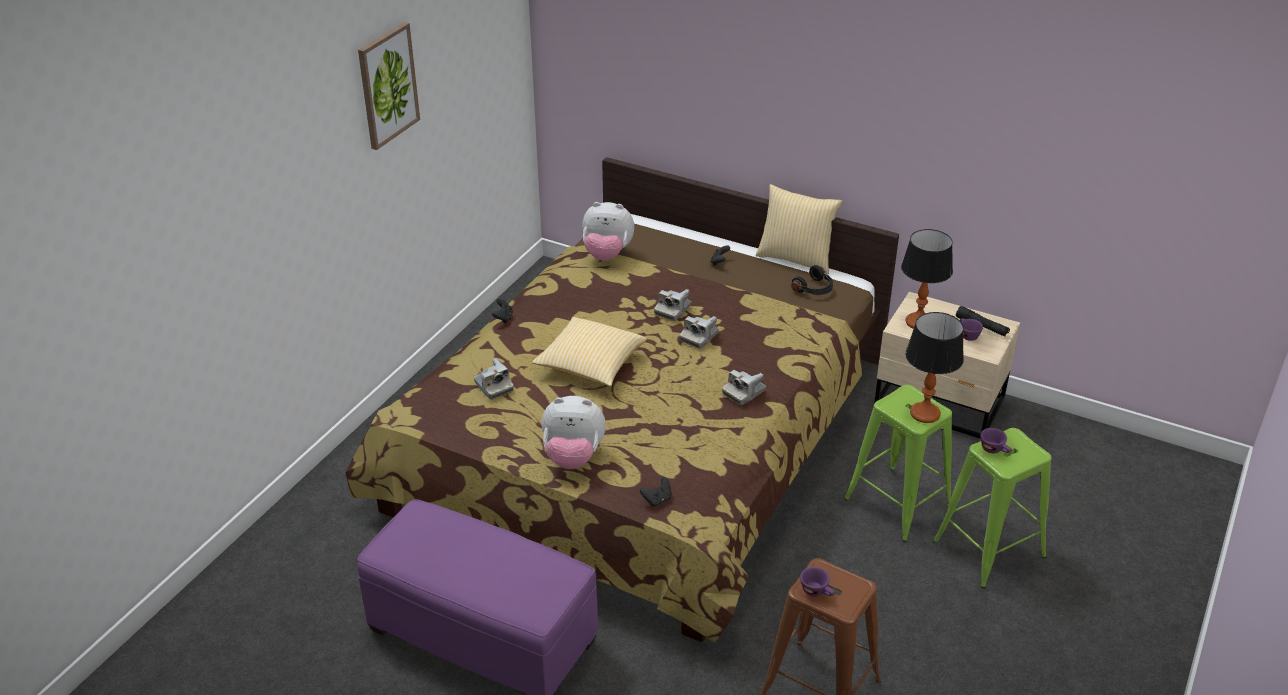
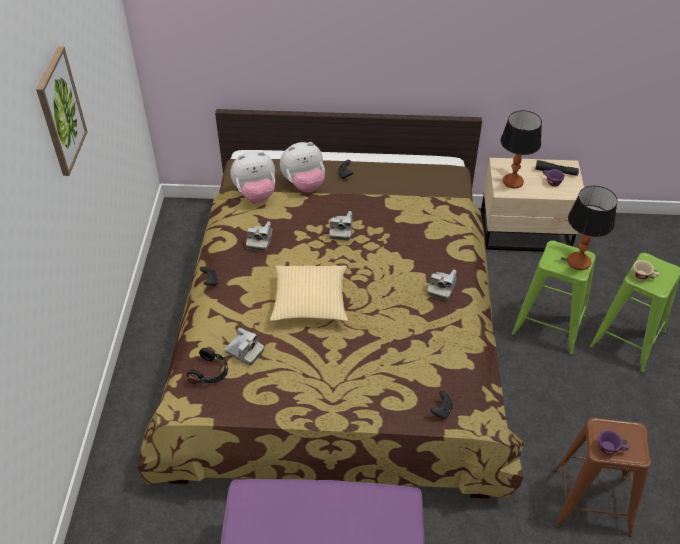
camera: 25 degrees left, 10 degrees up
(573, 457) = (352, 396): plush toy -> plush toy (304, 185)
(699, 337) = (376, 248): camera -> camera (259, 240)
(796, 258) = (397, 154): pillow -> none
(814, 289) = (429, 177): black headphones -> black headphones (210, 372)
(994, 450) = (643, 276): purple cup -> beige cup

